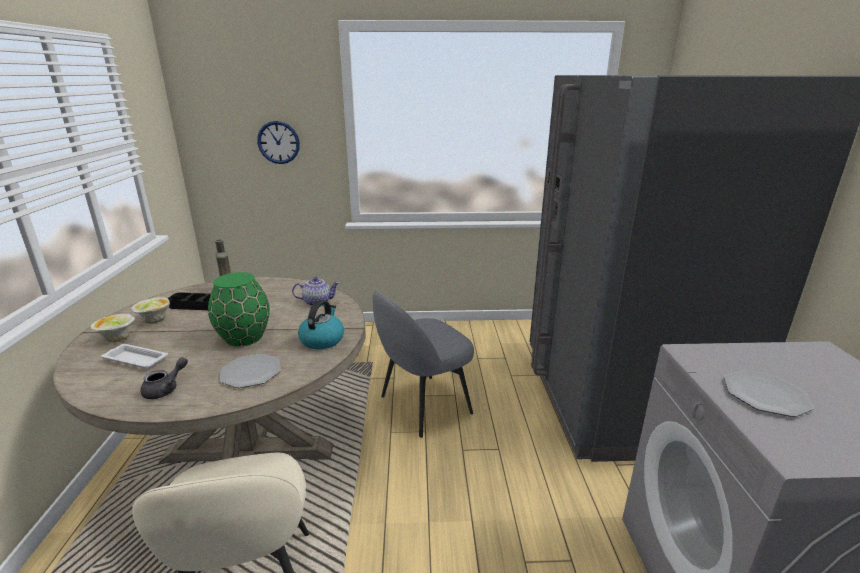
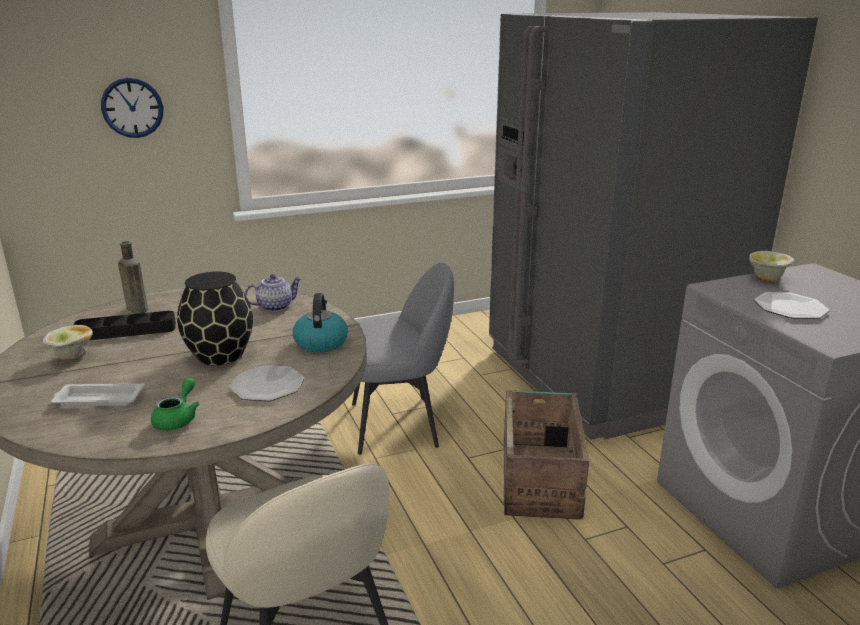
camera: 20 degrees left, 0 degrees up
(118, 339) = (44, 384): bowl -> bowl (768, 279)
(166, 389) = (178, 419): grey teapot -> green teapot
(244, 337) = (219, 355): green vase -> black vase
(423, 405) = (397, 424): grey chair -> grey chair turned 135 degrees counterclockwise
(514, 485) = (540, 478): none -> crate

